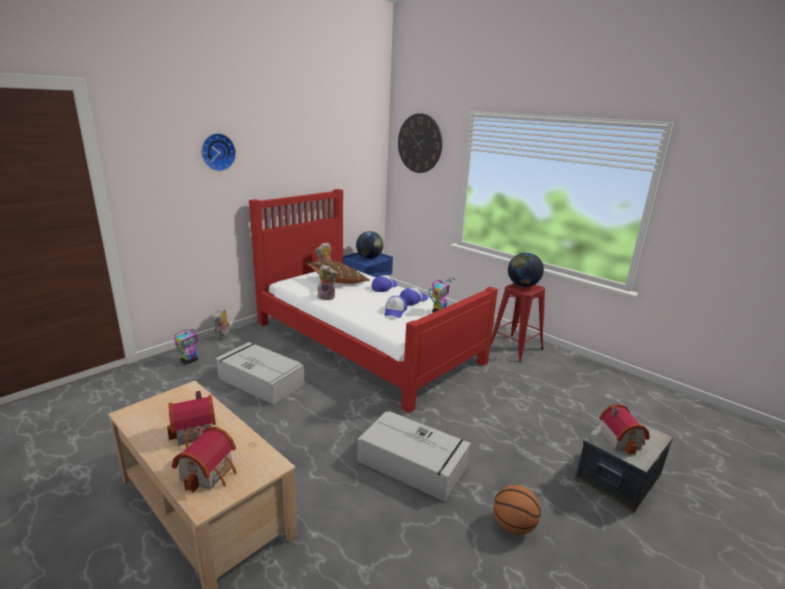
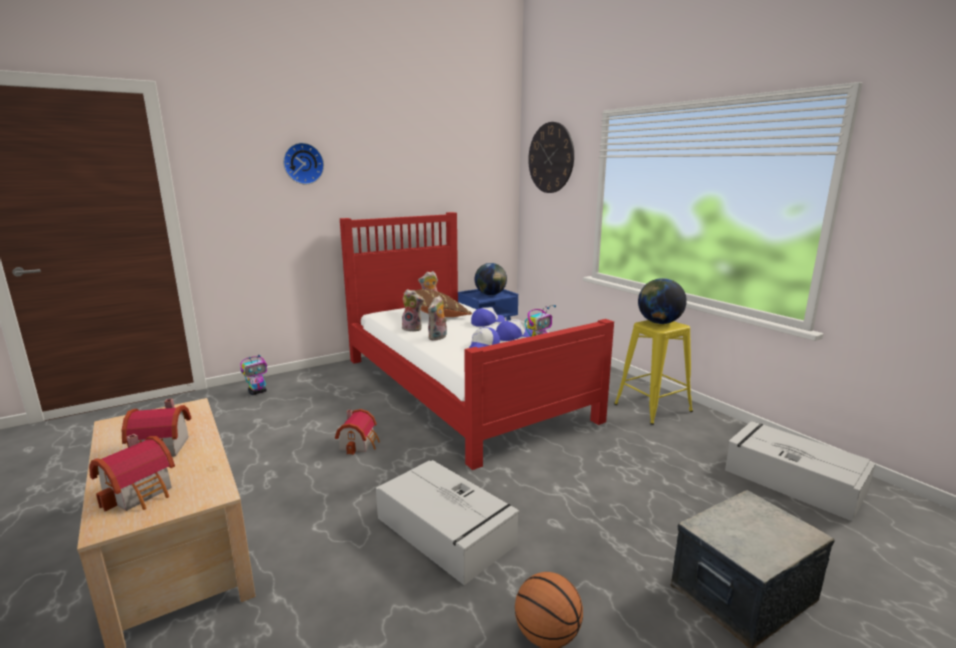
camera: 15 degrees right, 5 degrees down
(223, 337) = (306, 372): plush toy -> plush toy (438, 338)
(260, 381) = (318, 418): grey storage box -> grey storage box (791, 480)
(515, 348) = (652, 408): red stool -> yellow stool
(621, 439) = (741, 530): toy house -> toy house (359, 443)

